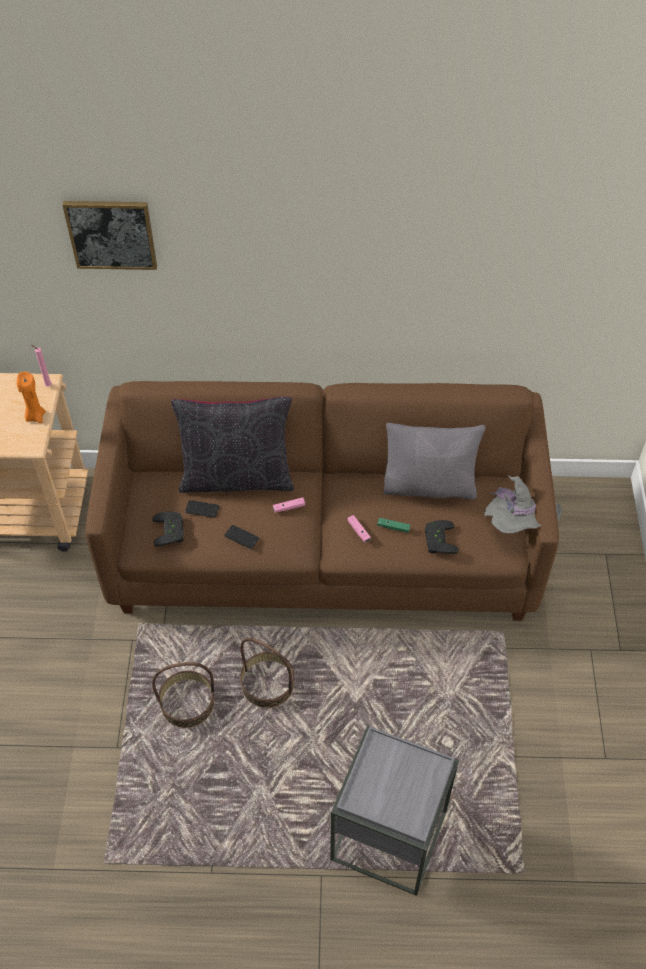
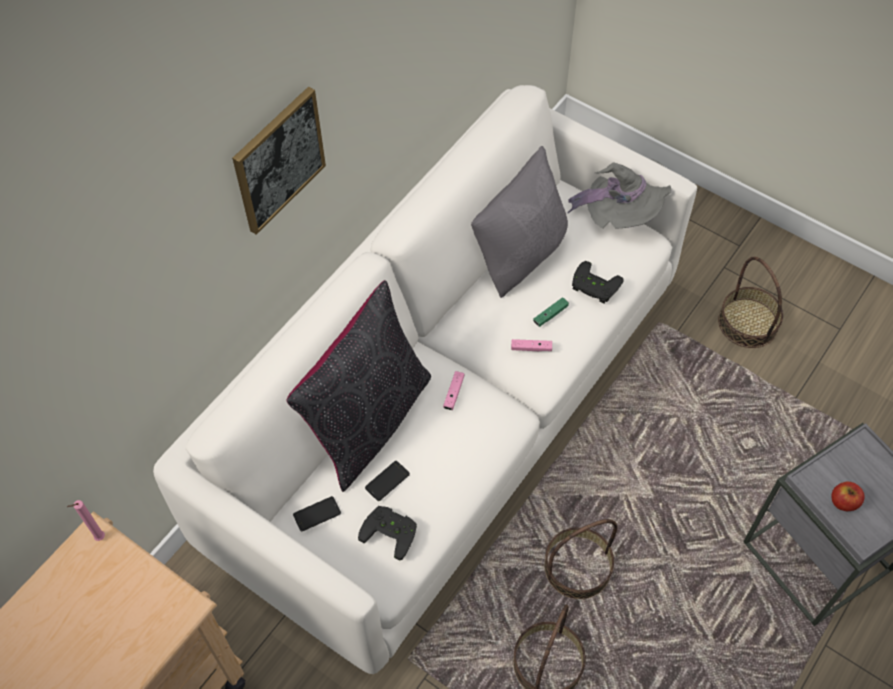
camera: 55 degrees left, 5 degrees up
(35, 416) = (138, 579): orange candle -> none
(111, 234) = (94, 273): picture -> picture (278, 160)
(241, 537) = (458, 462): phone -> phone (317, 514)
(323, 547) = (446, 414): brown sofa -> white sofa
(376, 773) = (843, 502): none -> apple
(554, 691) = (748, 323): none -> basket

